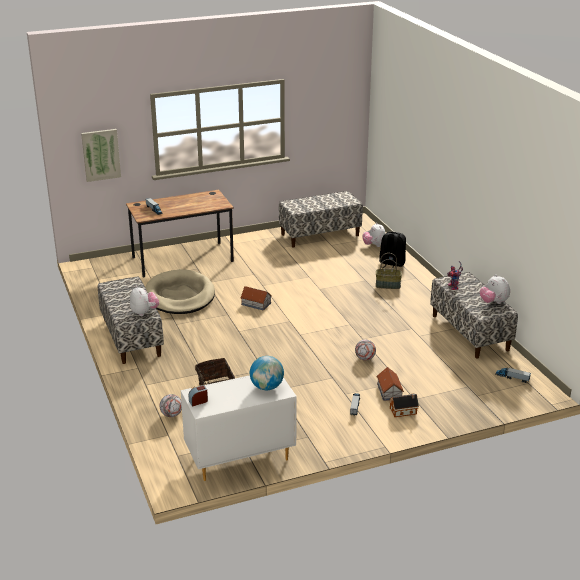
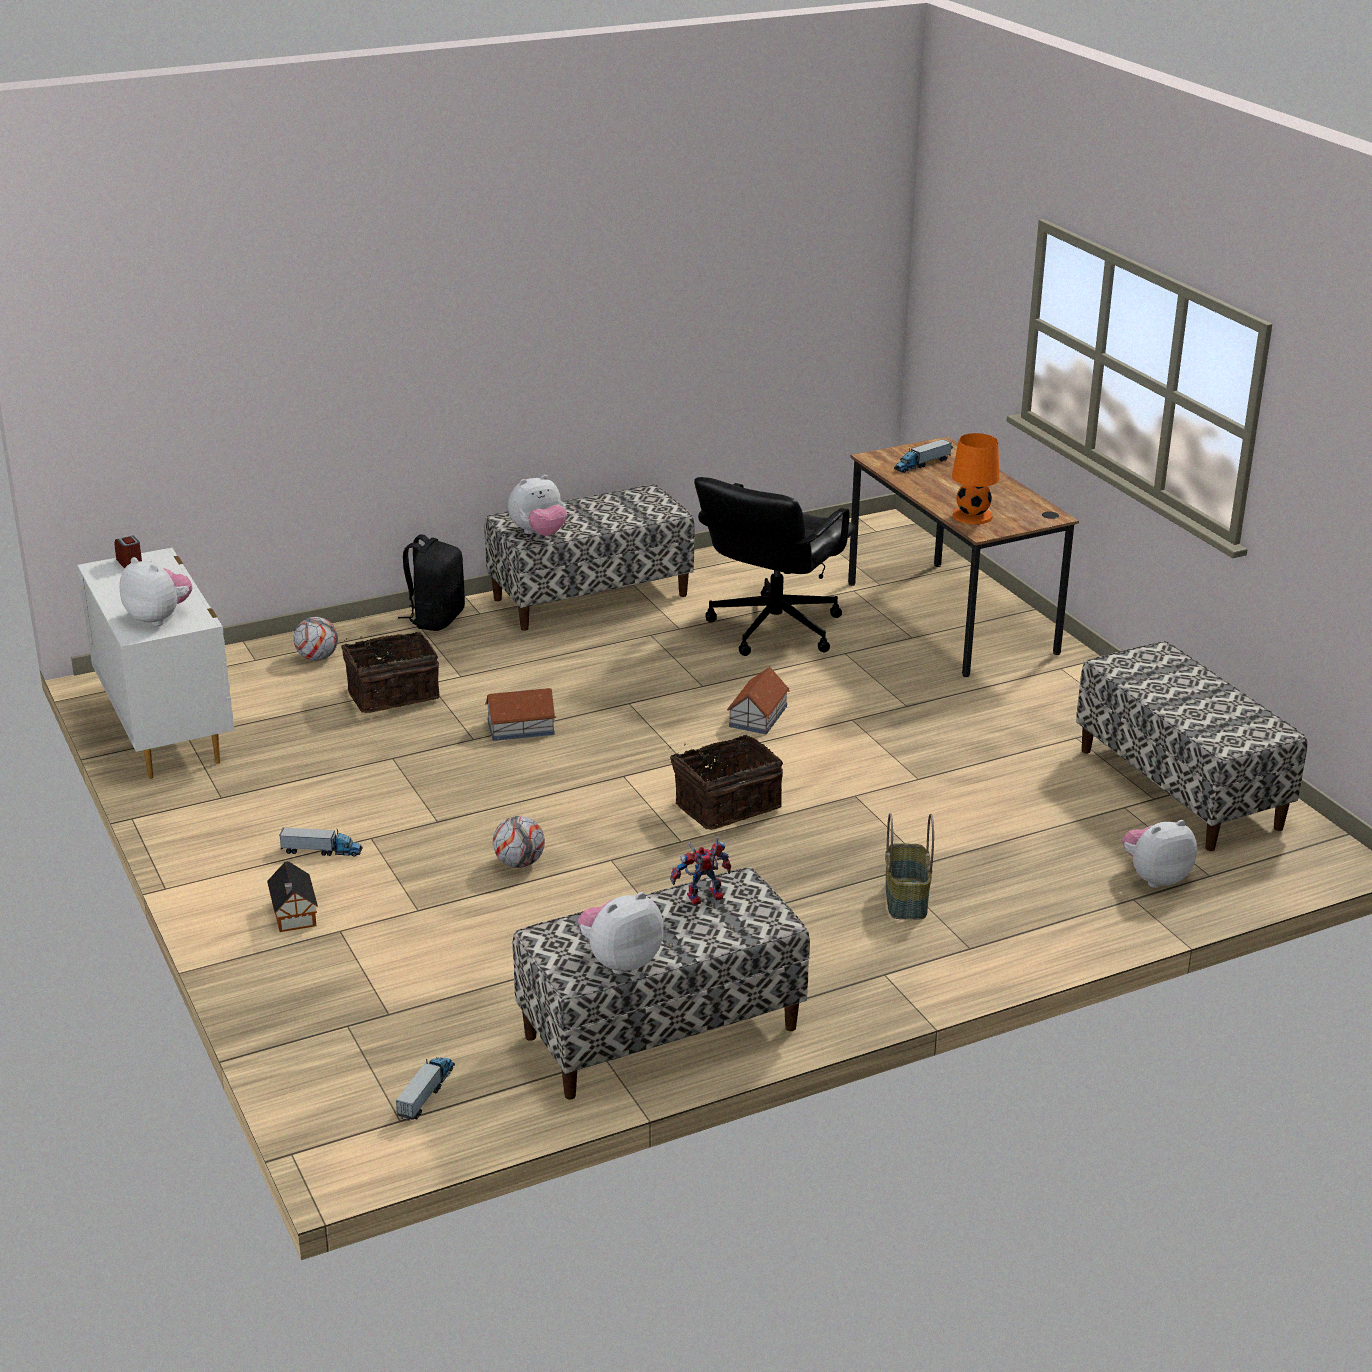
camera: 85 degrees right, 0 degrees up
(101, 155) = (958, 311): picture -> none
(180, 296) = (773, 629): beige dog bed -> black office chair
(209, 205) = (972, 516): none -> orange table lamp
(267, 387) = (159, 618): globe -> plush toy
(324, 314) = (726, 805): none -> basket
(389, 391) = (375, 896): toy house -> toy house (520, 727)
(391, 264) = (1044, 906): black backpack -> black backpack (435, 619)

